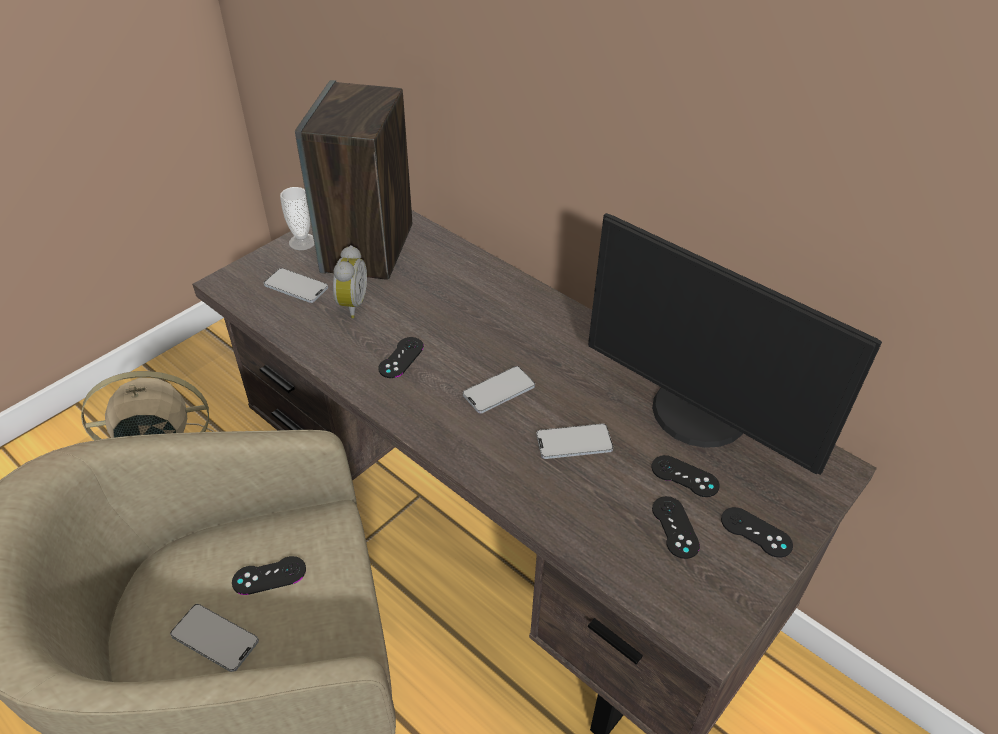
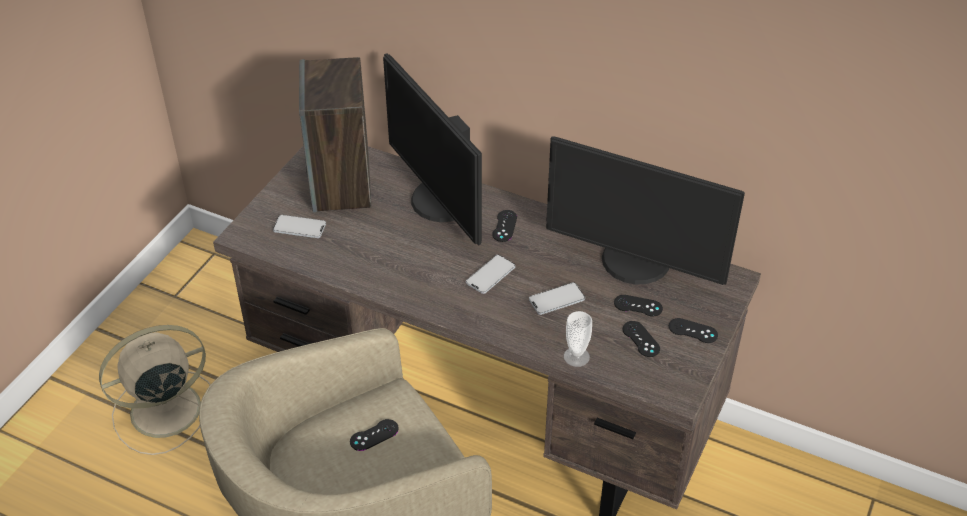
camera: 15 degrees left, 0 degrees up
(215, 638) = (357, 480): phone -> none
(302, 242) = (285, 189): cup -> cup (576, 356)
(350, 305) = (350, 233): alarm clock -> none
(401, 357) = (408, 266): black game controller -> black game controller (504, 226)
(473, 288) = (440, 201): none -> monitor

